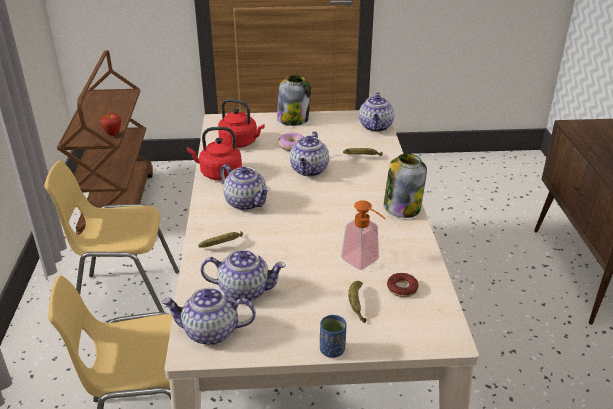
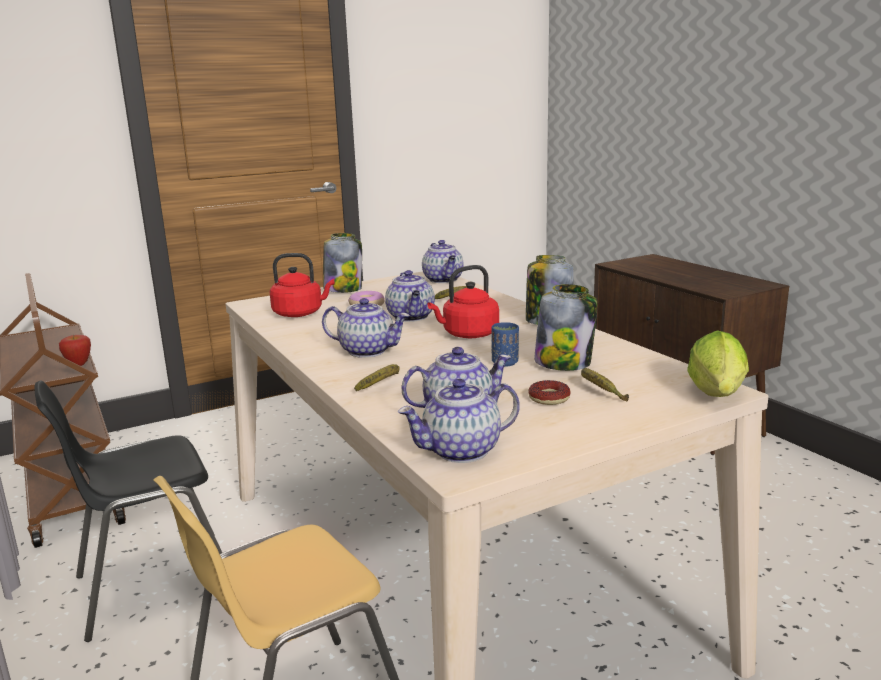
camera: 25 degrees left, 15 degrees down
(126, 297) = (154, 585): yellow chair -> black chair
(218, 174) = (303, 338): red kettle -> red kettle (468, 335)
(332, 350) = (622, 428): blue cup -> blue cup (505, 363)
(364, 262) = (564, 363): soap dispenser -> jar
(402, 288) = (628, 370): donut -> donut (549, 398)
(436, 343) = (718, 396): none -> lettuce

